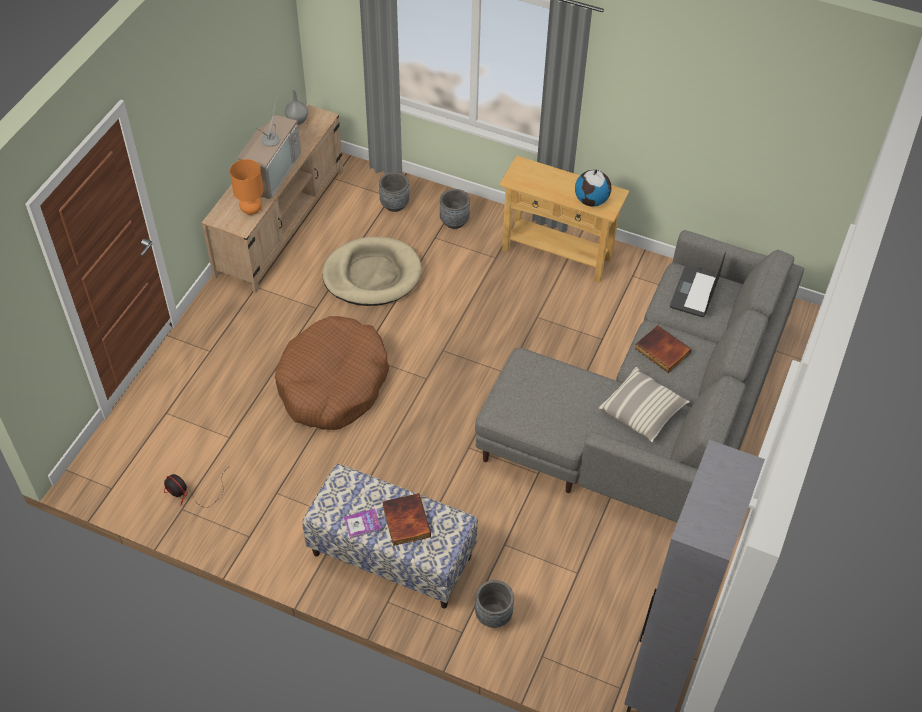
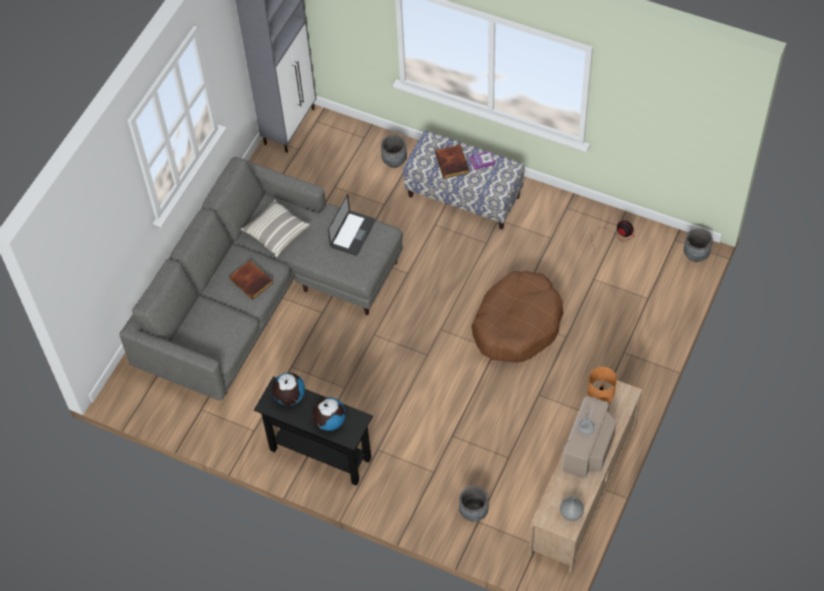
camera: 175 degrees left, 5 degrees up
(372, 275) = (491, 429): beige dog bed -> none
(454, 221) = (415, 491): grey planter -> grey planter (695, 254)
(544, 178) = (330, 421): none -> globe
(556, 254) = (320, 454): beige console table -> black console table
(694, 292) = (214, 333): laptop -> laptop (353, 233)

